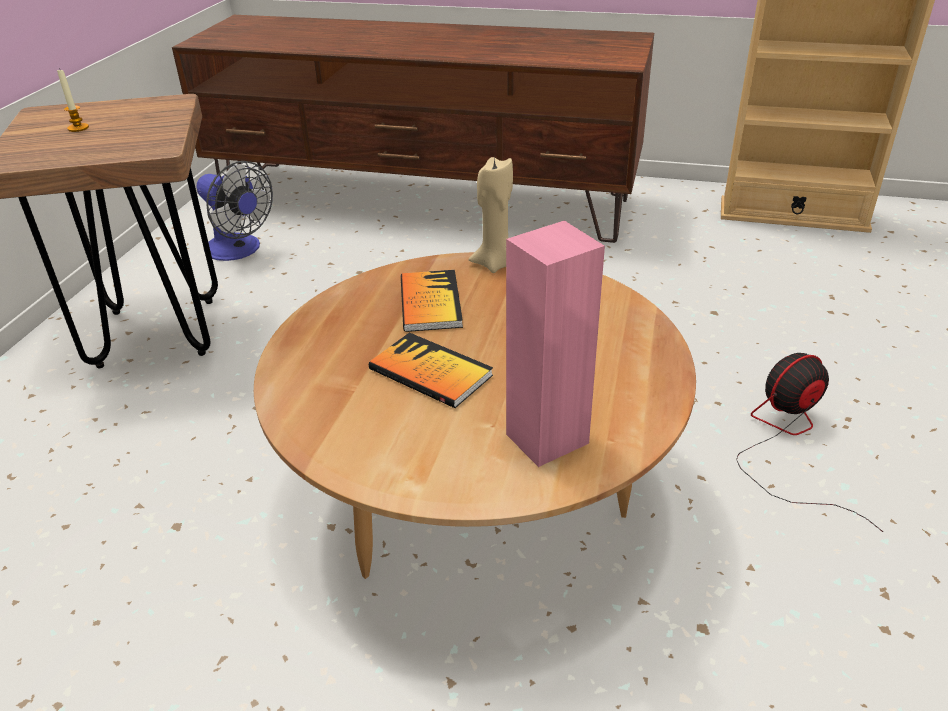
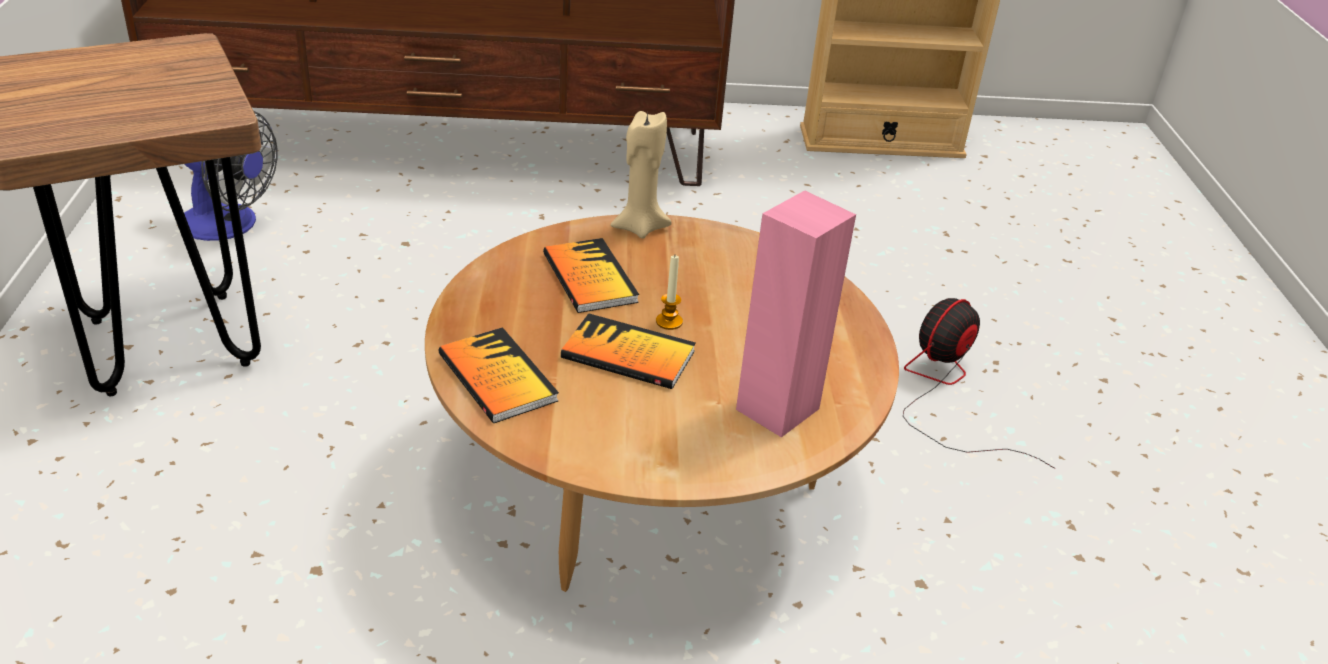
camera: 20 degrees left, 0 degrees up
(78, 128) = (87, 88): candle -> candle (669, 322)
(306, 381) = (497, 377): none -> book

